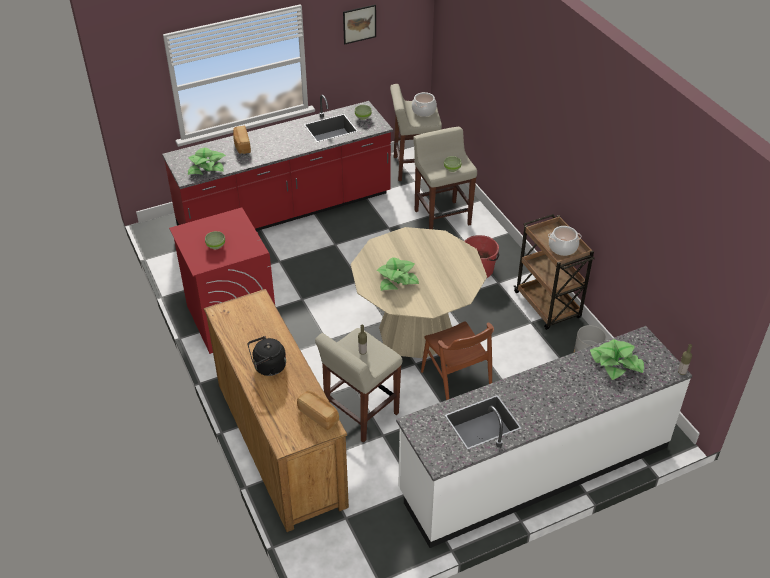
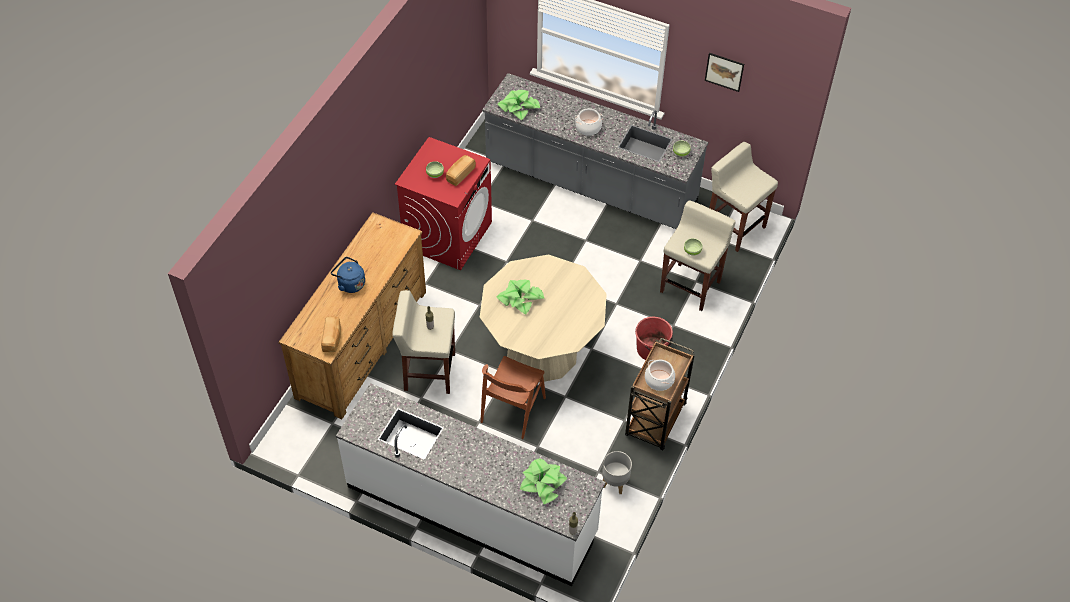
camera: 50 degrees right, 10 degrees up
(241, 145) = (564, 108): bread -> bread (460, 174)
(268, 367) = (350, 283): black kettle -> blue kettle
(285, 212) = (590, 185): red counter -> grey counter
(423, 111) = (752, 184): cooking pot -> cooking pot (588, 127)

